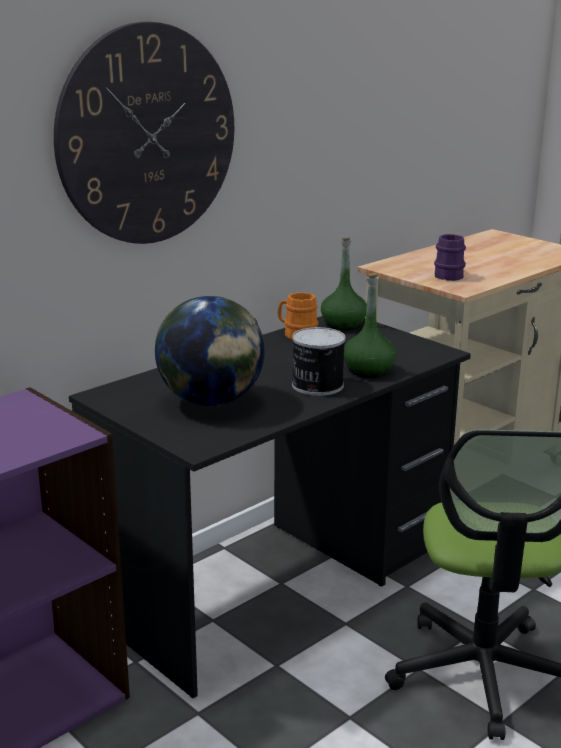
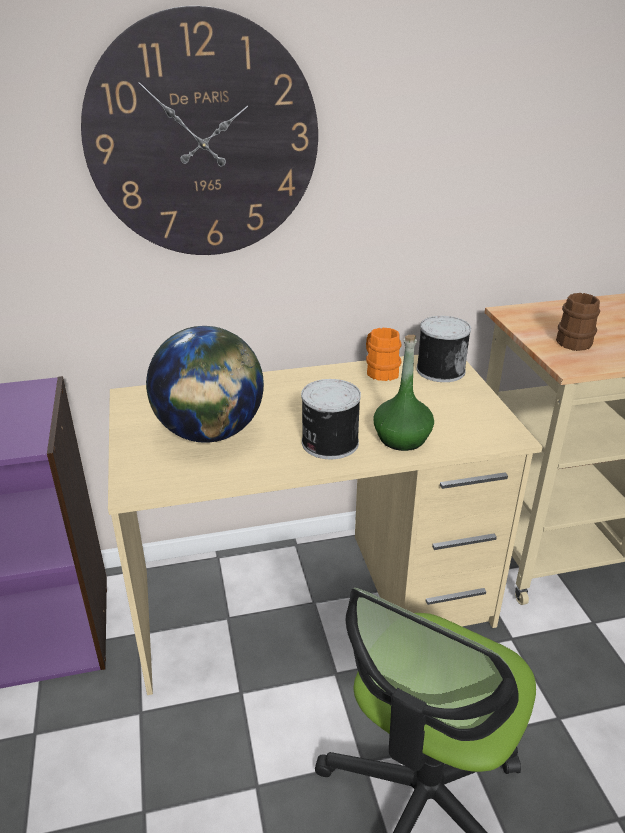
camera: 30 degrees right, 10 degrees up
(277, 581) = (312, 599): black desk -> beige desk
(343, 324) = (439, 369): green bottle -> can
(448, 274) = (576, 340): purple mug -> brown mug

